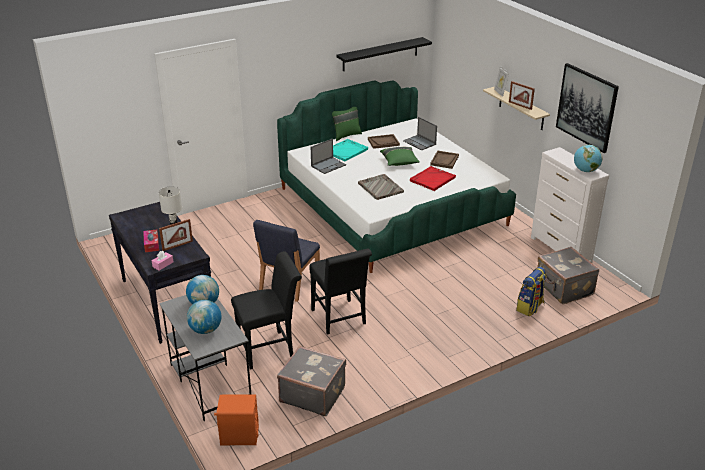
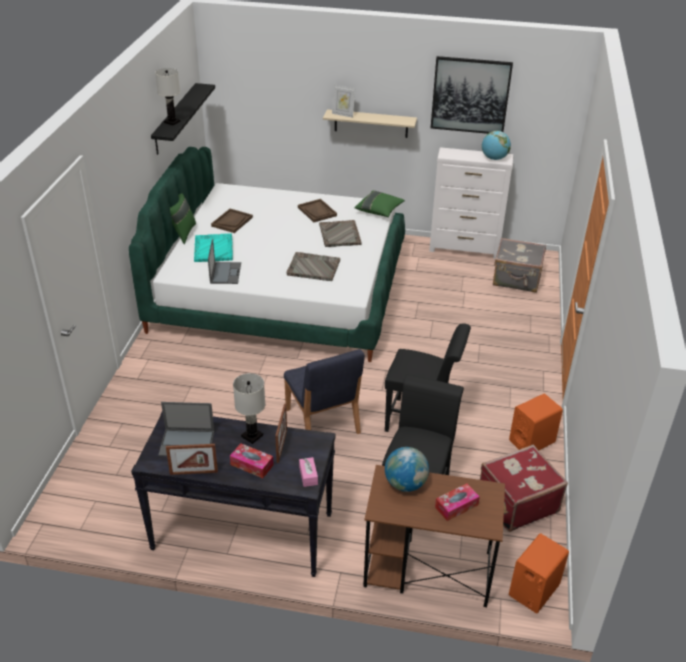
camera: 50 degrees left, 5 degrees up
(205, 330) = (456, 506): globe -> tissue box
(209, 382) = (426, 569): grey desk -> brown desk
(312, 394) = (516, 502): grey suitcase -> red suitcase
(362, 52) = (172, 122): none -> white table lamp
(383, 375) = (532, 441): none -> orange speaker
(399, 162) = (283, 234): green pillow -> green pillow (379, 211)
(420, 143) = (265, 205): laptop -> laptop (187, 443)
(432, 179) = (340, 235): red tray -> grey tray
(520, 105) = (382, 119): picture frame -> picture frame (194, 472)
(530, 307) = (523, 309): backpack -> none

